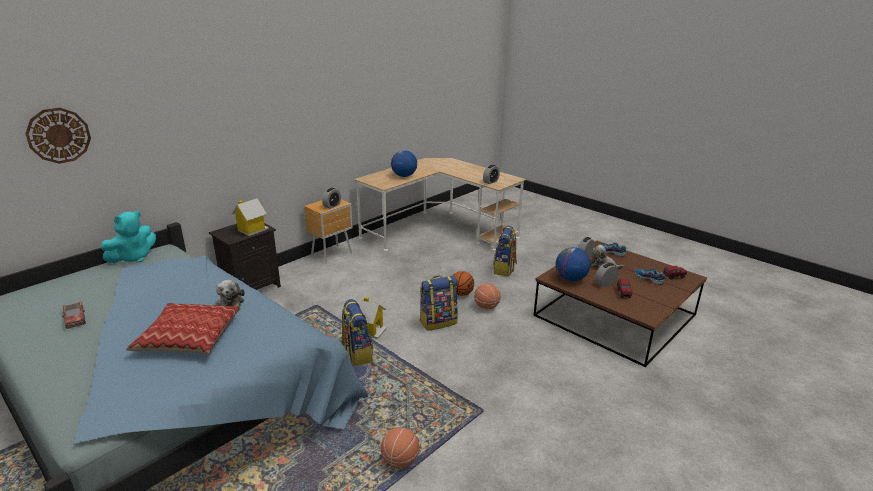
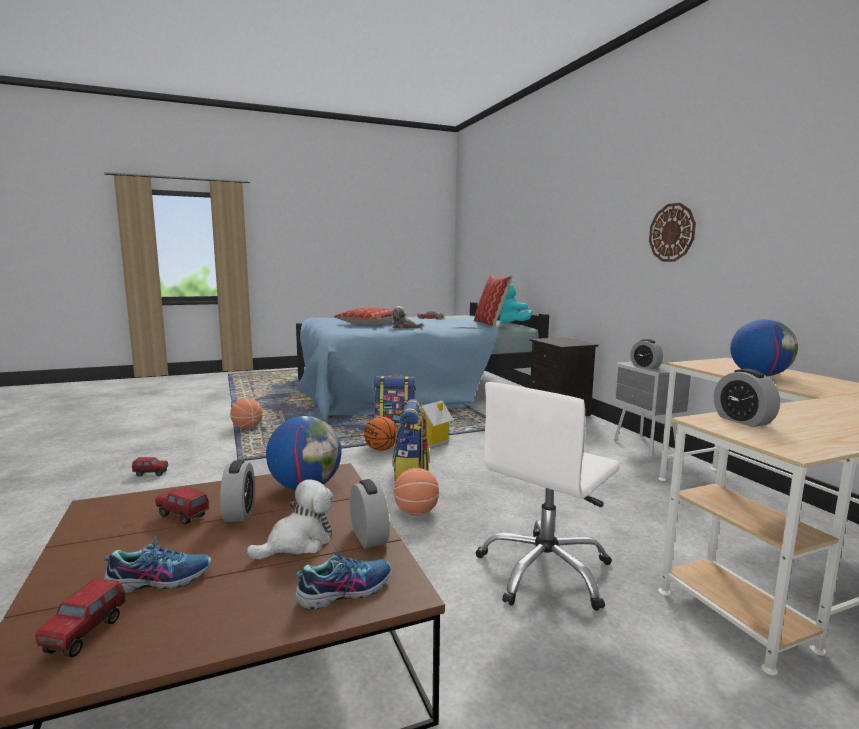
camera: 115 degrees right, 15 degrees down
(58, 135) = (517, 223): wall clock -> wall clock (672, 232)
(168, 261) = (490, 324): none -> pillow
(252, 230) = (561, 342): toy house -> none
(332, 254) = (645, 447): brown nightstand -> grey nightstand
(461, 294) = (472, 503): basketball -> basketball (381, 449)
(504, 269) = (545, 571): backpack -> white office chair
(546, 446) = (151, 474): none -> toy truck

